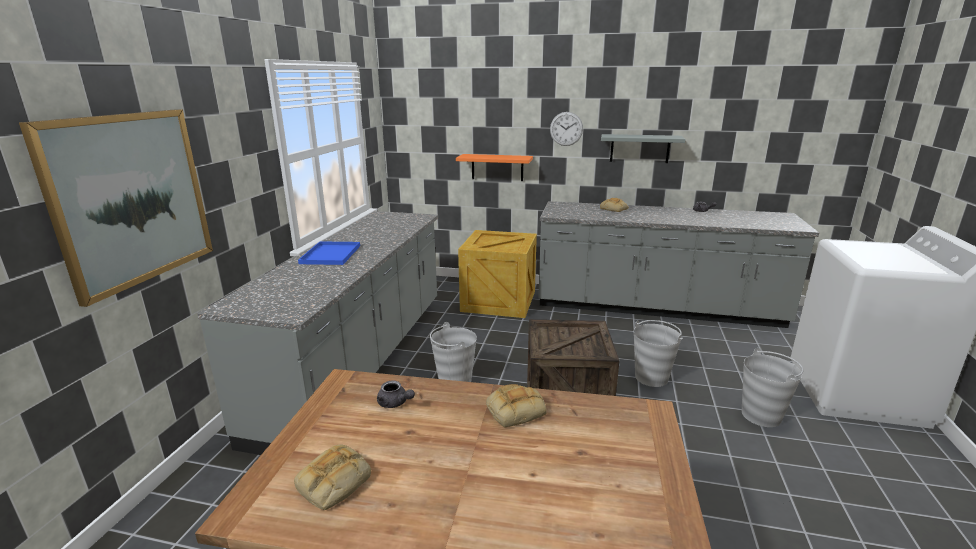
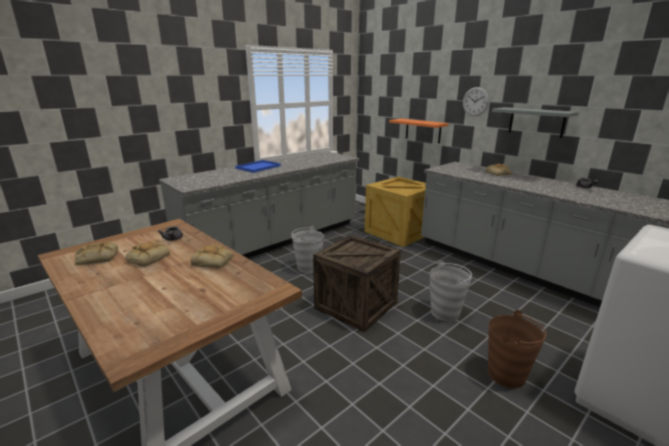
camera: 35 degrees right, 0 degrees up
(131, 199) = (137, 114): picture -> none
(419, 445) = (148, 258): none -> bread
(761, 415) = (506, 375): grey bucket -> brown bucket

